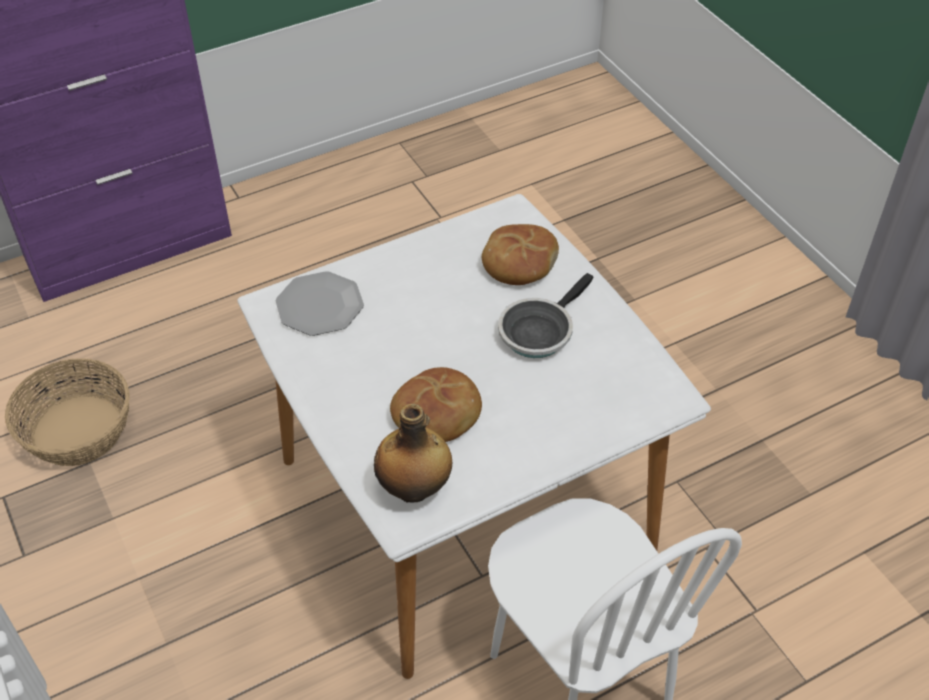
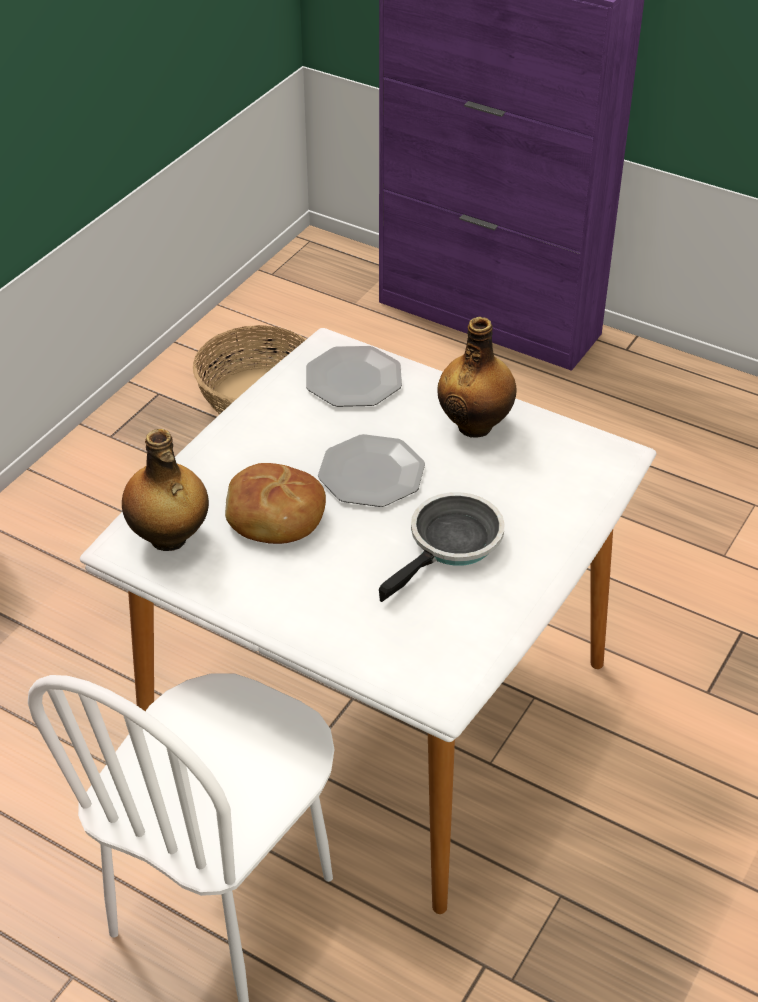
camera: 60 degrees right, 5 degrees down
(426, 264) = (475, 425): none -> bottle
(433, 341) = (371, 473): none -> plate
(518, 263) = (540, 490): bread -> none
(538, 331) = (451, 545): frying pan -> frying pan turned 120 degrees clockwise

